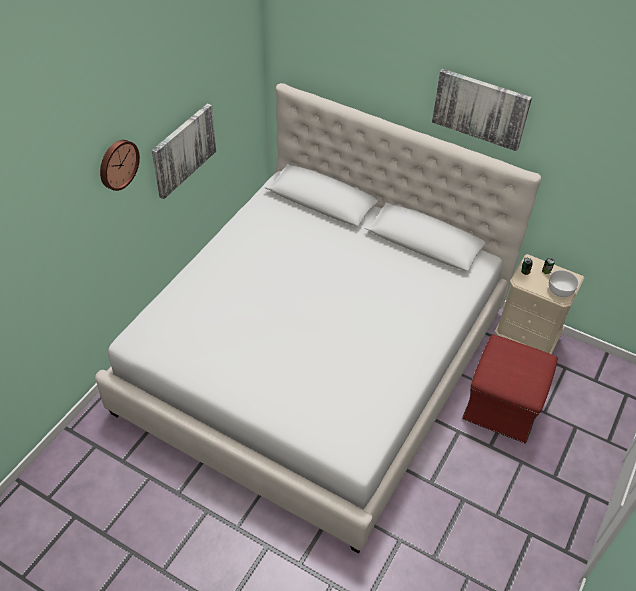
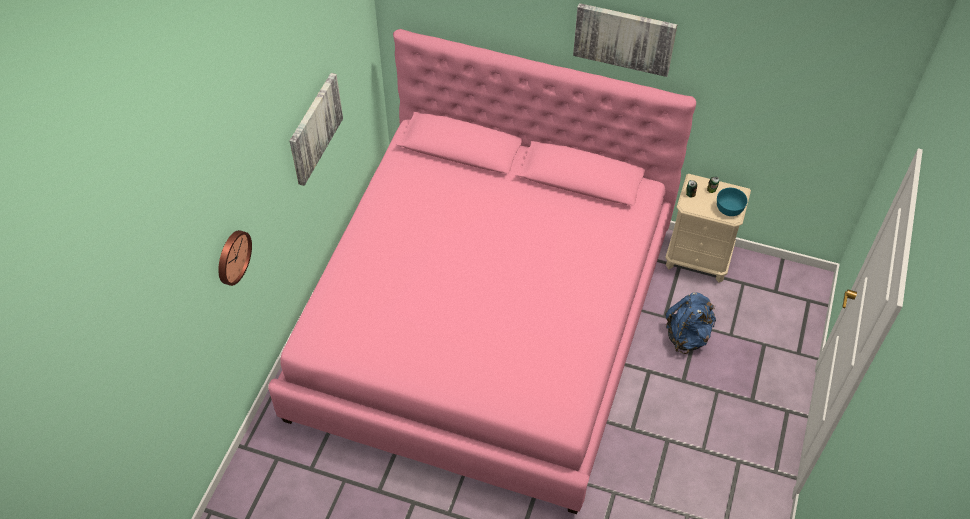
camera: 10 degrees left, 5 degrees up
(117, 164) = (263, 166): wall clock -> wall clock (232, 257)
(316, 359) = (485, 321): white bed -> pink bed
(502, 406) = (687, 336): red ottoman -> blue backpack
(561, 290) = (730, 208): white bowl -> turquoise bowl

